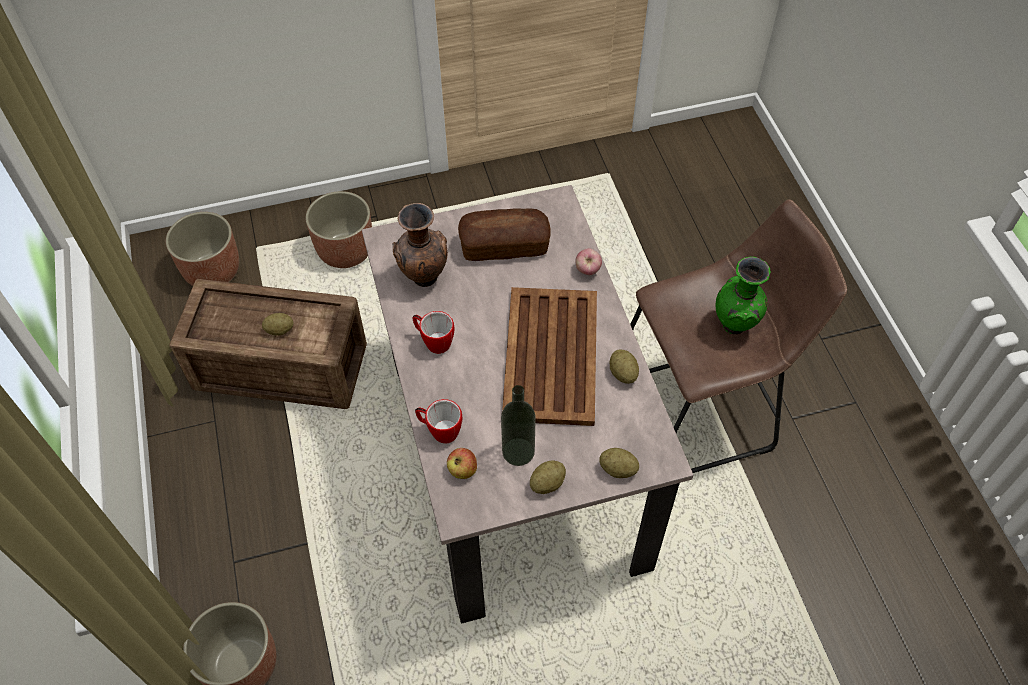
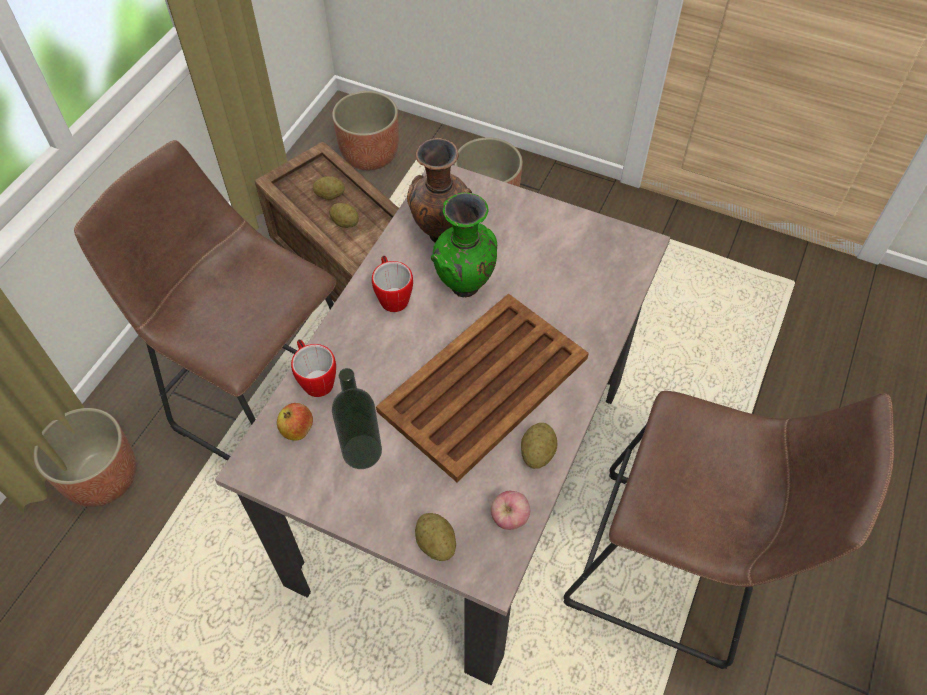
camera: 40 degrees right, 0 degrees up
(318, 515) = (264, 403): none -> brown stool
(504, 246) = (544, 253): bread -> none
(547, 483) = (357, 502): potato -> potato (330, 195)
(587, 270) = (603, 328): apple -> apple (509, 518)
(735, 327) = (734, 500): green vase -> green vase (465, 289)

